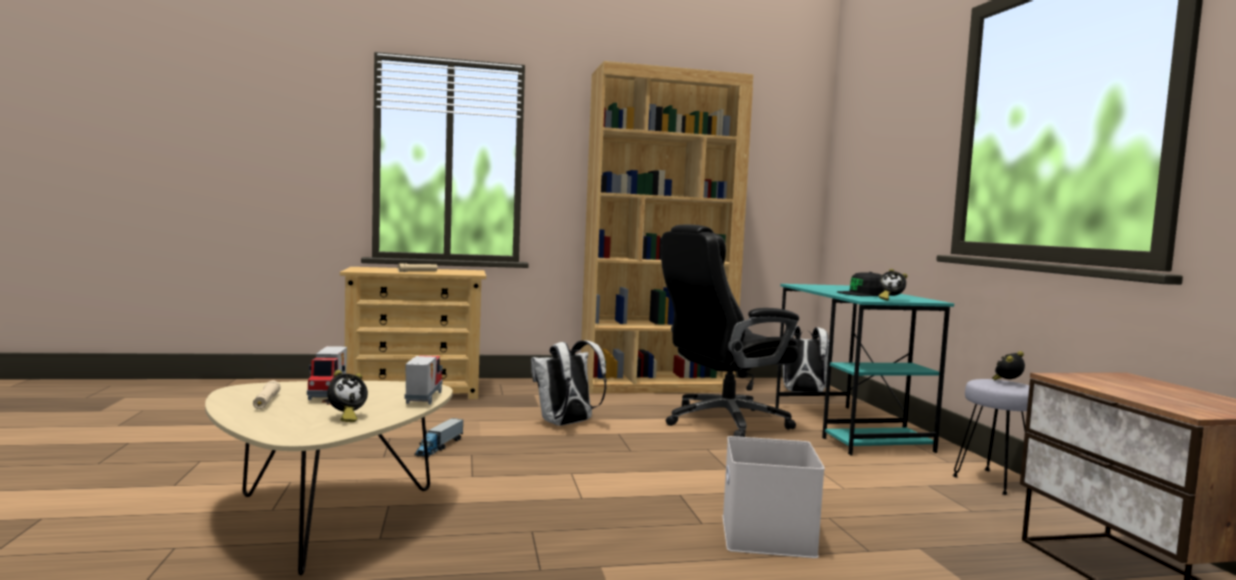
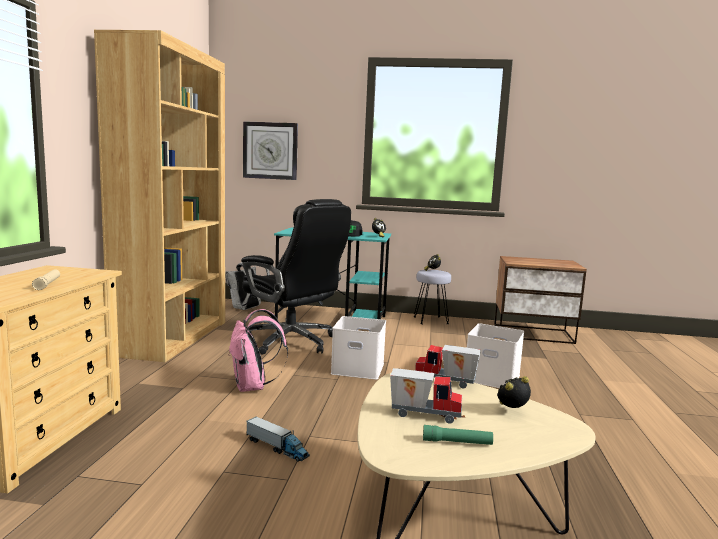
camera: 70 degrees left, 5 degrees up
(266, 402) = (457, 442): beige flashlight -> green flashlight
(346, 418) = (512, 411): alarm clock -> alarm clock turned 90 degrees counterclockwise
(566, 424) = (253, 387): white backpack -> pink backpack
(681, 456) = (359, 368): none -> white storage box
(723, 422) = (292, 341): black office chair -> black office chair turned 45 degrees counterclockwise
(870, 178) = (270, 150): none -> wall clock

